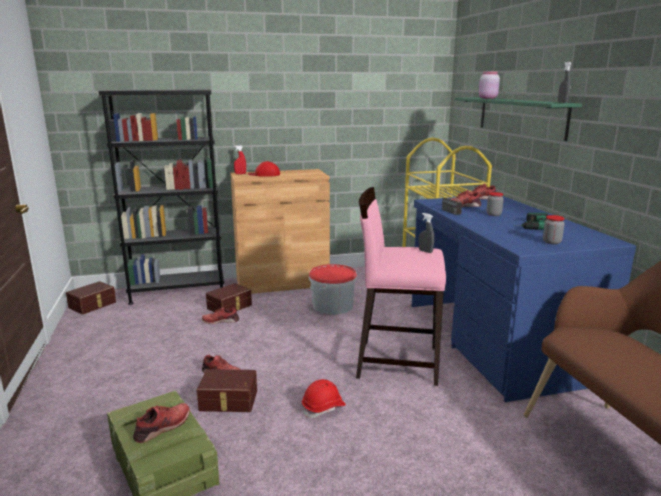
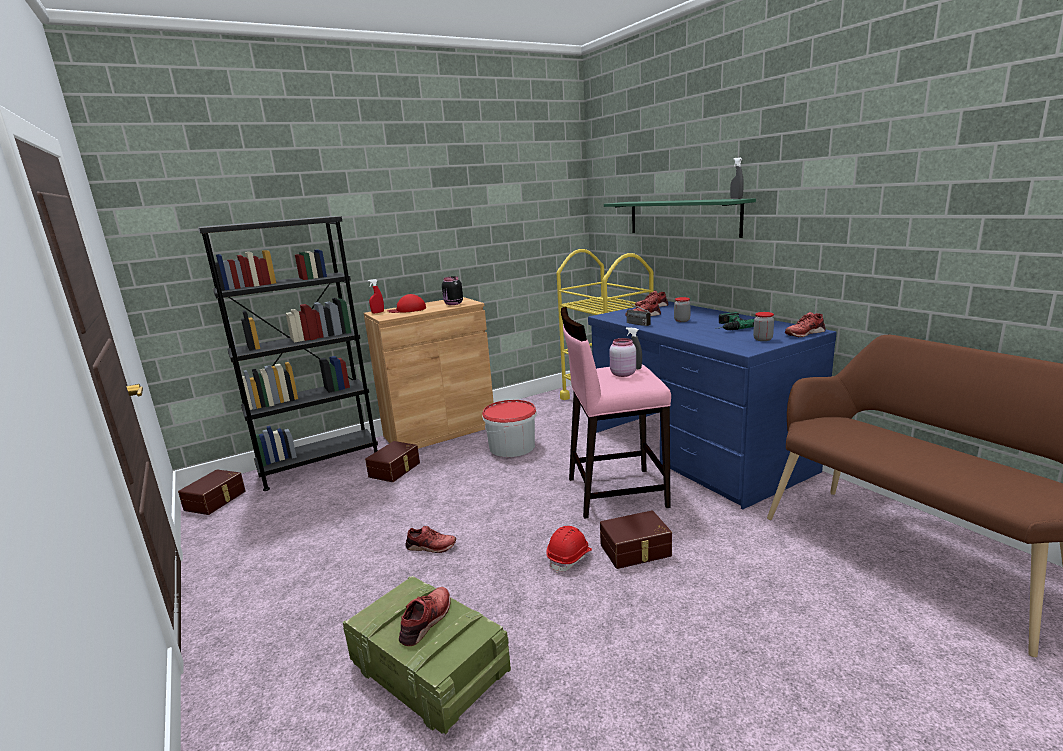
camera: 15 degrees left, 0 degrees up
(220, 320) = (394, 487): red shoe -> red shoe (804, 333)
(228, 401) = (459, 575): brown storage box -> brown storage box (636, 551)
(304, 174) = (453, 304): none -> black jar
(487, 98) = (641, 201): pink jar -> pink jar (622, 374)

